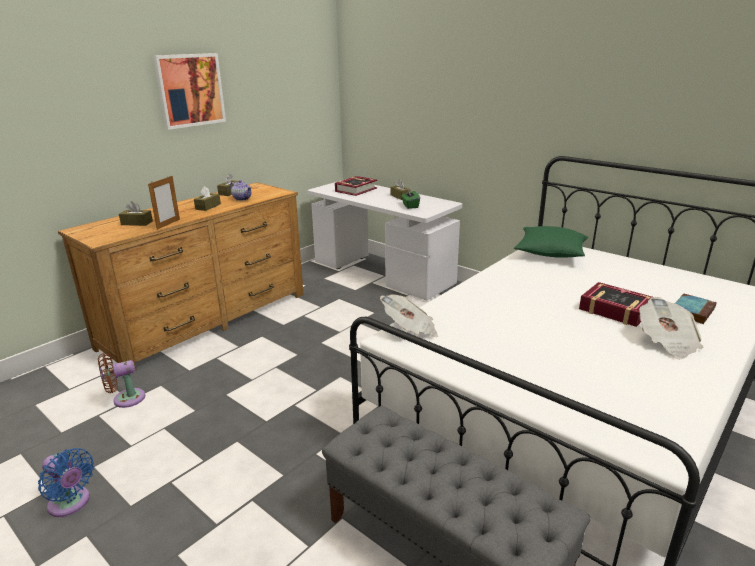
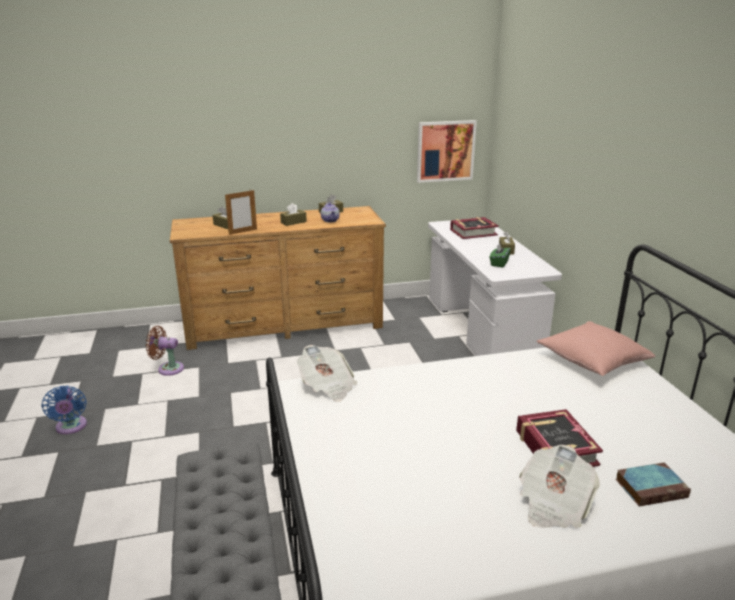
camera: 35 degrees right, 0 degrees up
(190, 90) = (309, 112): picture -> picture (445, 151)
(550, 253) = (592, 360): green pillow -> pink pillow

